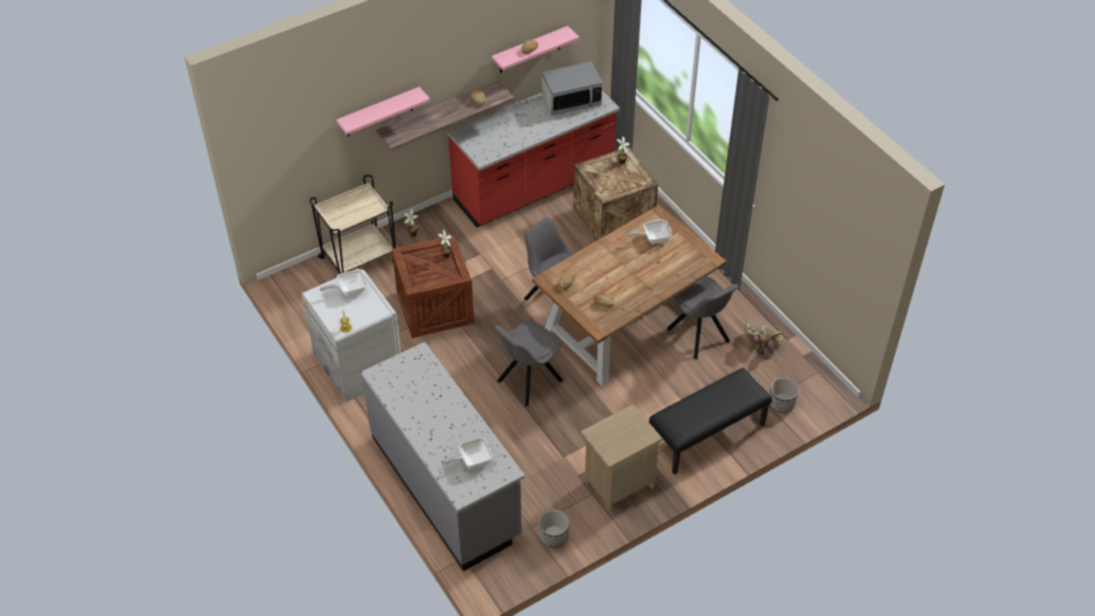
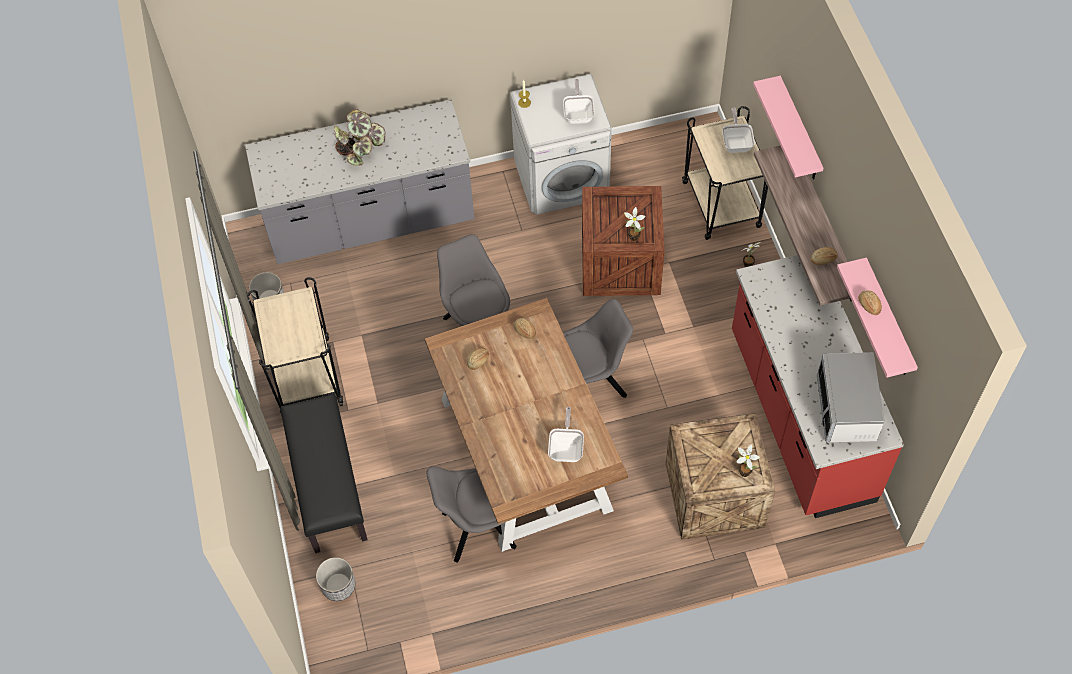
camera: 110 degrees right, 10 degrees up
(472, 461) = (295, 167): frying pan -> frying pan (736, 142)
(617, 483) = (305, 375): beige nightstand -> beige cart
(761, 344) = (437, 598): potted plant -> potted plant (360, 148)

